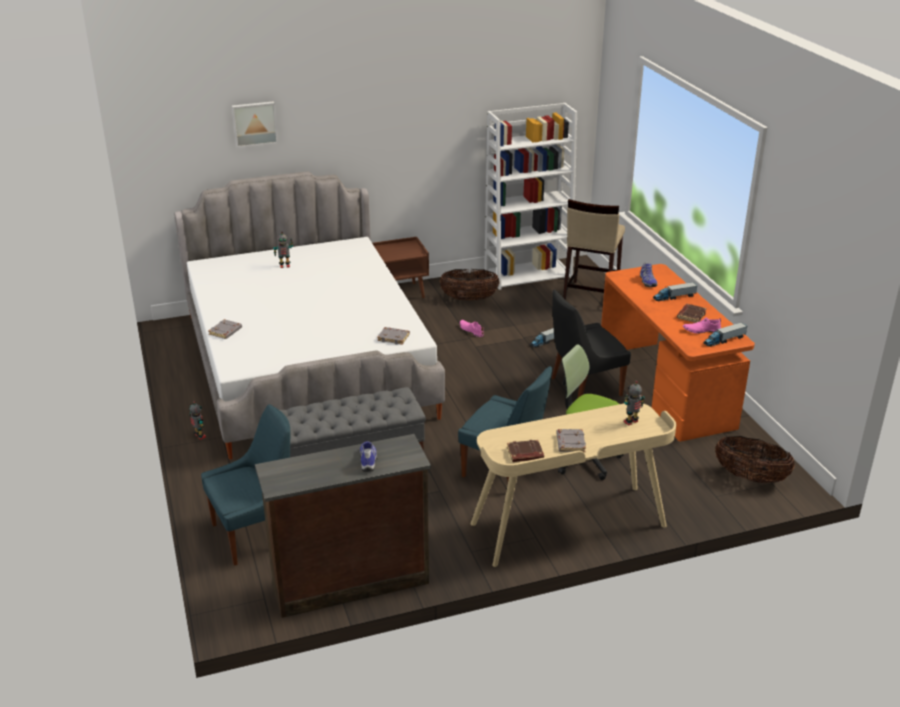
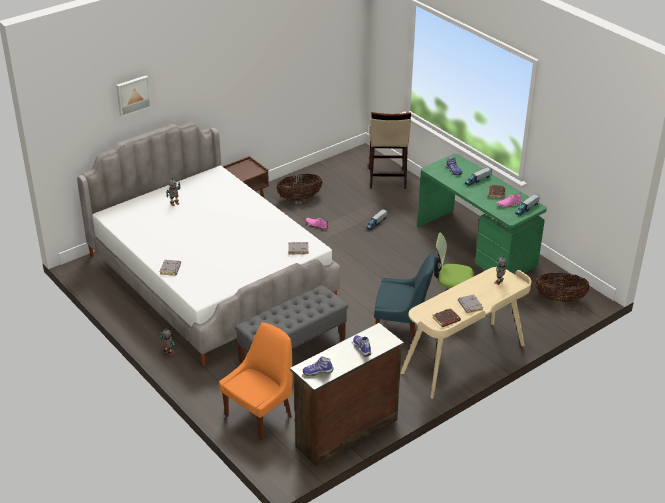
camera: 20 degrees left, 5 degrees up
(256, 534) = (260, 415): blue chair -> orange chair
(287, 476) = (317, 371): none -> shoe
(528, 274) = (332, 168): white bookcase -> none
(583, 387) = (421, 255): black chair -> none
(665, 388) = (476, 245): orange desk -> green desk

